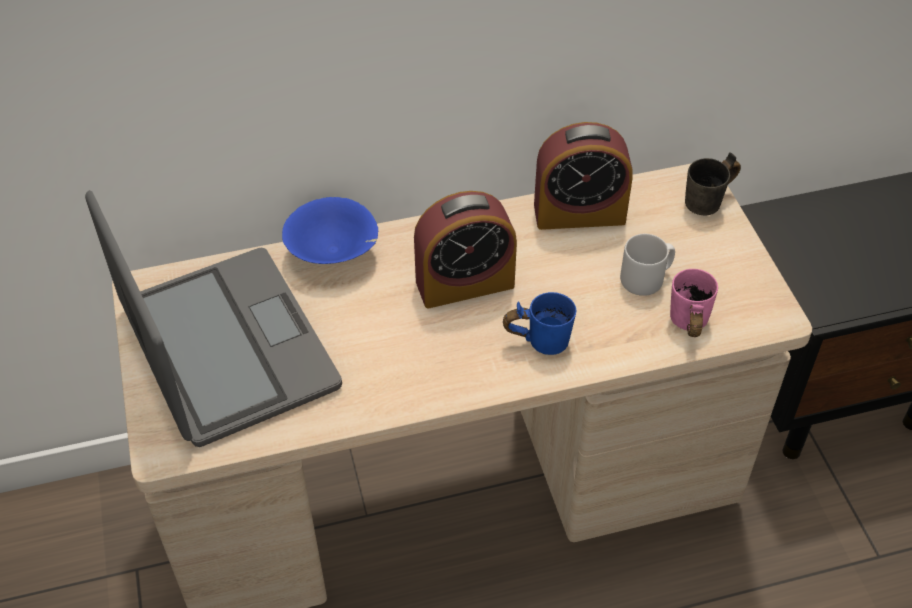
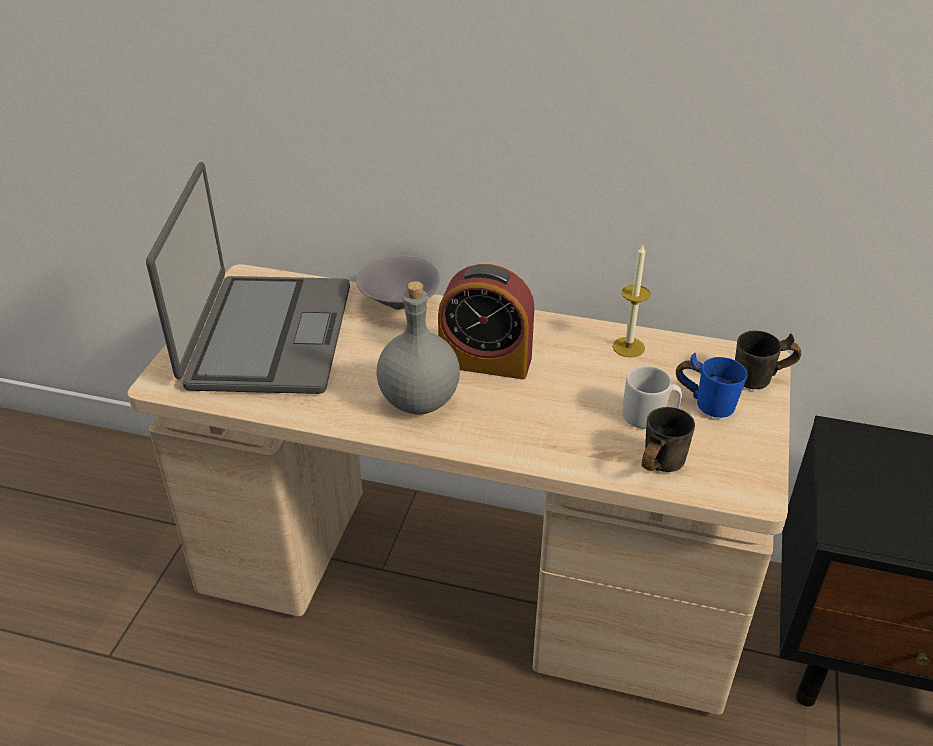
camera: 30 degrees right, 10 degrees down
(334, 254) = (400, 305): blue bowl -> grey bowl
(438, 353) = (420, 400): none -> grey bottle
(539, 338) = (513, 423): blue mug -> blue mug (707, 402)
(579, 213) = (628, 347): alarm clock -> candle
(684, 325) = (655, 464): pink mug -> grey mug

